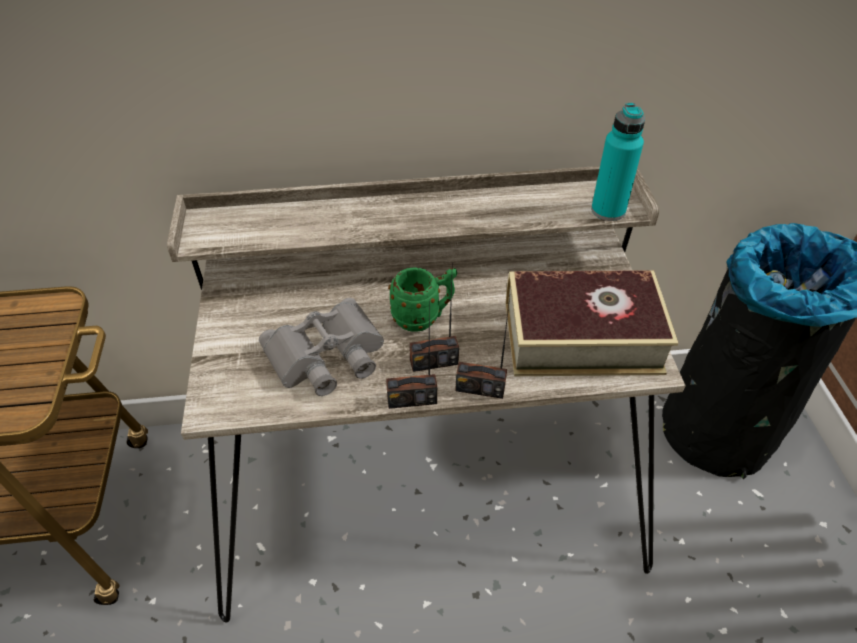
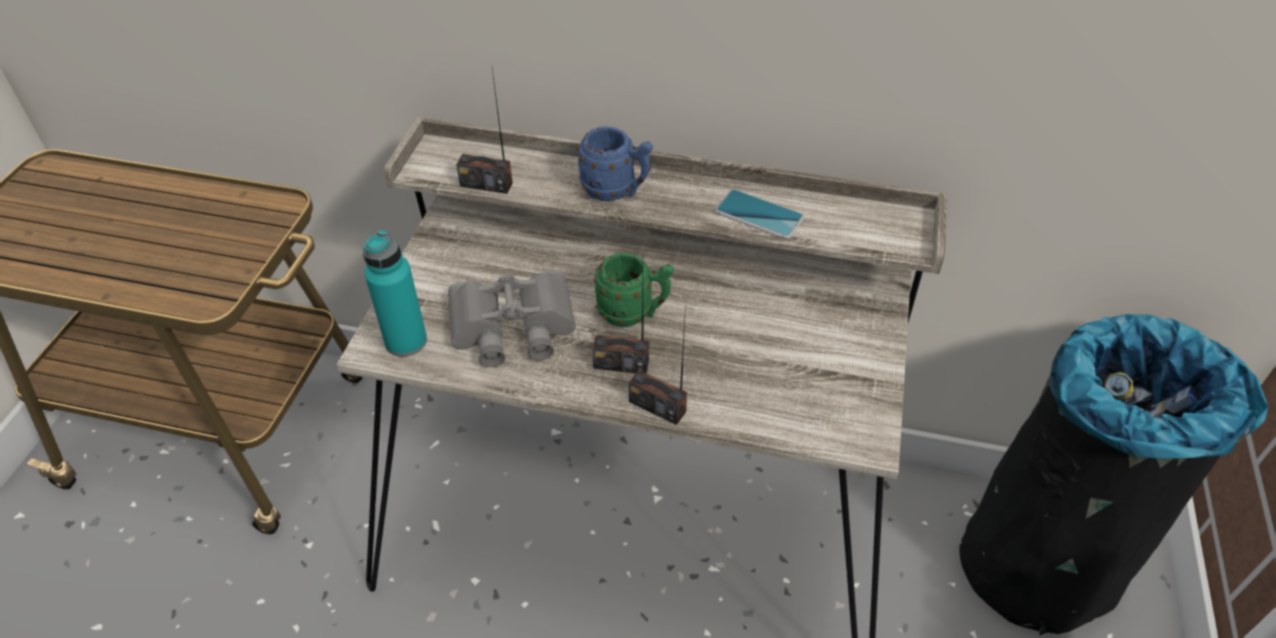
camera: 20 degrees right, 0 degrees up
(379, 219) = (616, 191): none -> blue mug
(412, 399) = (578, 397): radio -> radio (486, 184)
(502, 212) = (759, 215): none -> phone
(581, 336) = (802, 382): book -> none
(608, 210) = (886, 242): turquoise bottle -> turquoise bottle (406, 341)

